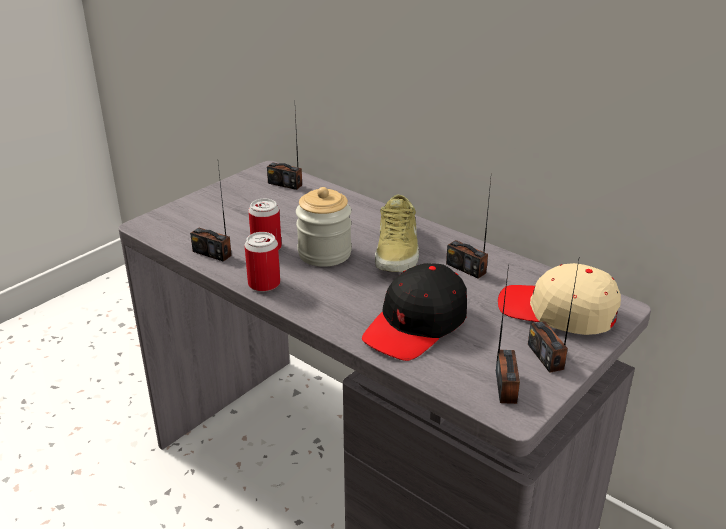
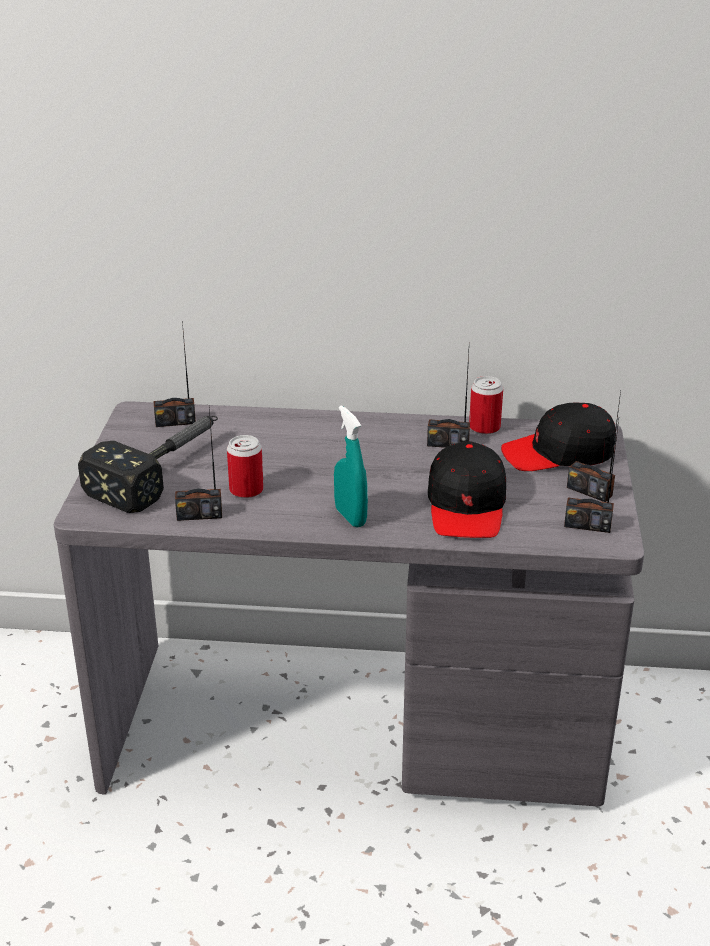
camera: 35 degrees left, 0 degrees up
(234, 213) = (164, 469): none -> hammer
(264, 284) = (291, 523): can -> can (484, 428)
(312, 297) = (350, 517): none -> turquoise spray bottle
(324, 253) = (309, 475): jar -> none
(398, 250) = (371, 448): beige shoe -> none
(505, 386) = (587, 525): radio -> radio turned 135 degrees clockwise
(557, 311) = (559, 453): beige cap -> black cap

